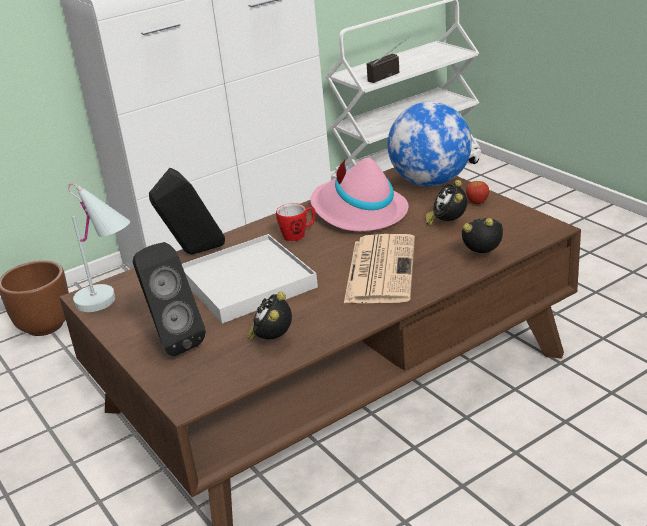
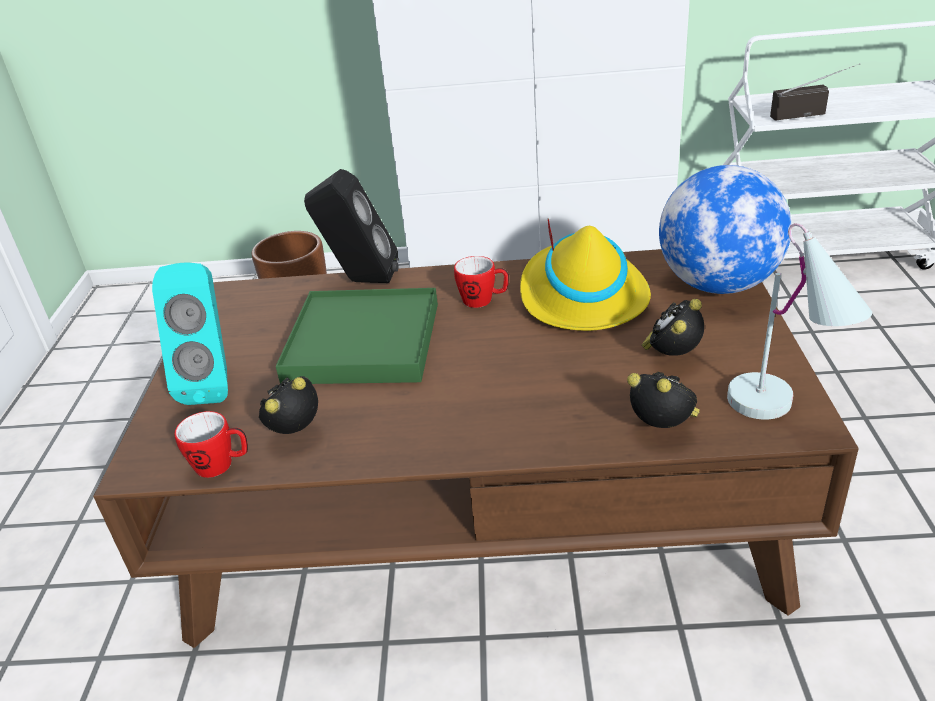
camera: 35 degrees right, 5 degrees up
(111, 303) = (227, 310): white table lamp -> white table lamp (784, 413)
(172, 342) = (215, 384): black speaker -> turquoise speaker
(246, 374) = (221, 465): none -> mug
(248, 282) = (364, 342): white tray -> green tray
(358, 213) = (581, 296): pink hat -> yellow hat
(380, 269) = (515, 389): newspaper -> none
(477, 202) = (748, 339): apple -> none

